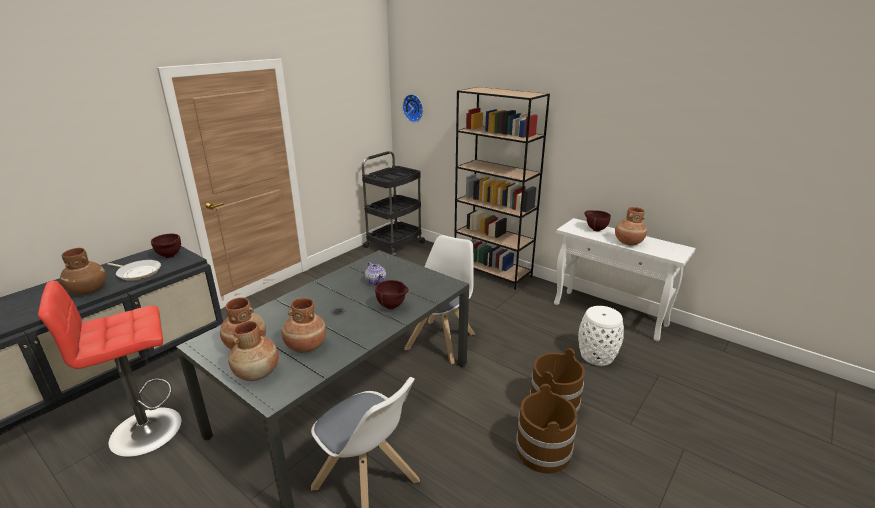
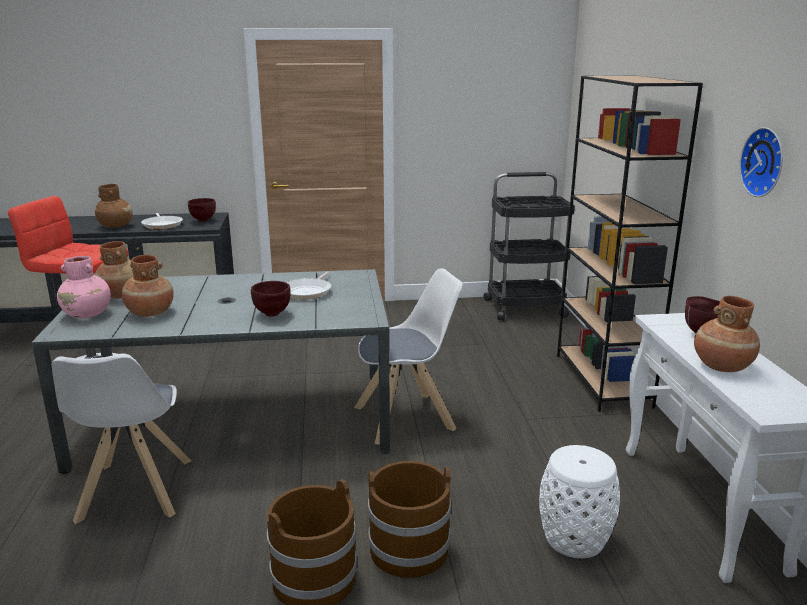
camera: 45 degrees right, 5 degrees down
(257, 373) = (87, 314): brown vase -> pink vase
(376, 281) = (308, 291): teapot -> frying pan
(414, 108) = (585, 111): wall clock -> wall clock (765, 162)

